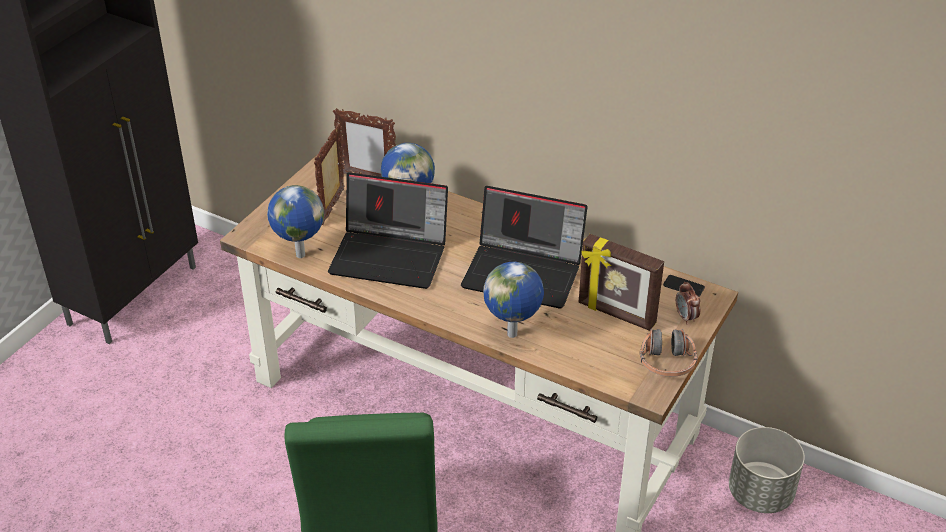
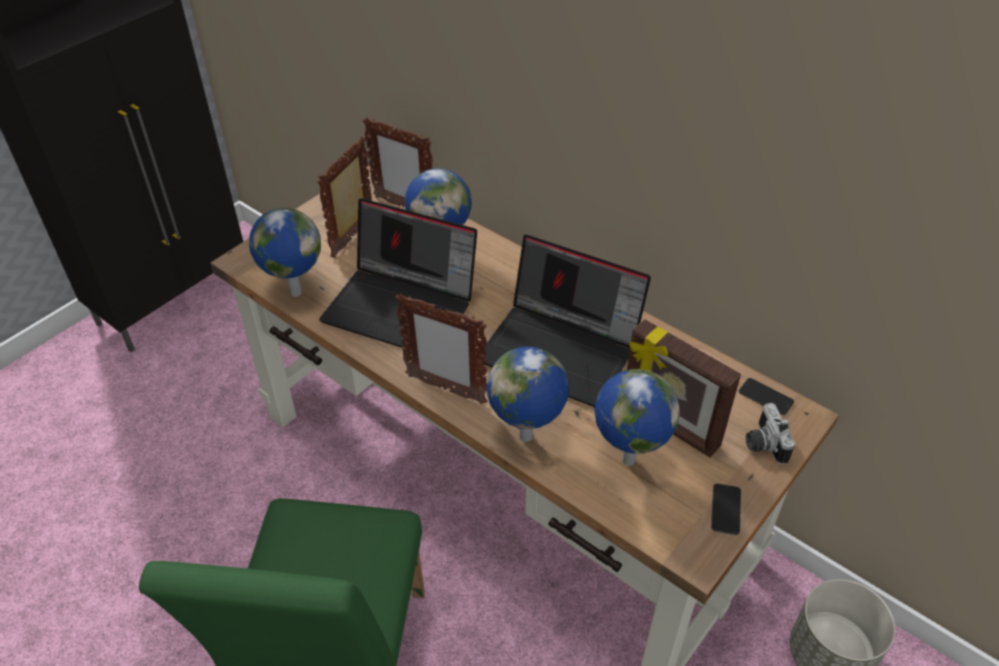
camera: 10 degrees right, 5 degrees up
(442, 309) = (445, 389): none -> picture frame
(590, 340) = (626, 460): none -> globe
(666, 362) = (726, 509): headphones -> phone
(686, 317) = (762, 443): alarm clock -> camera

